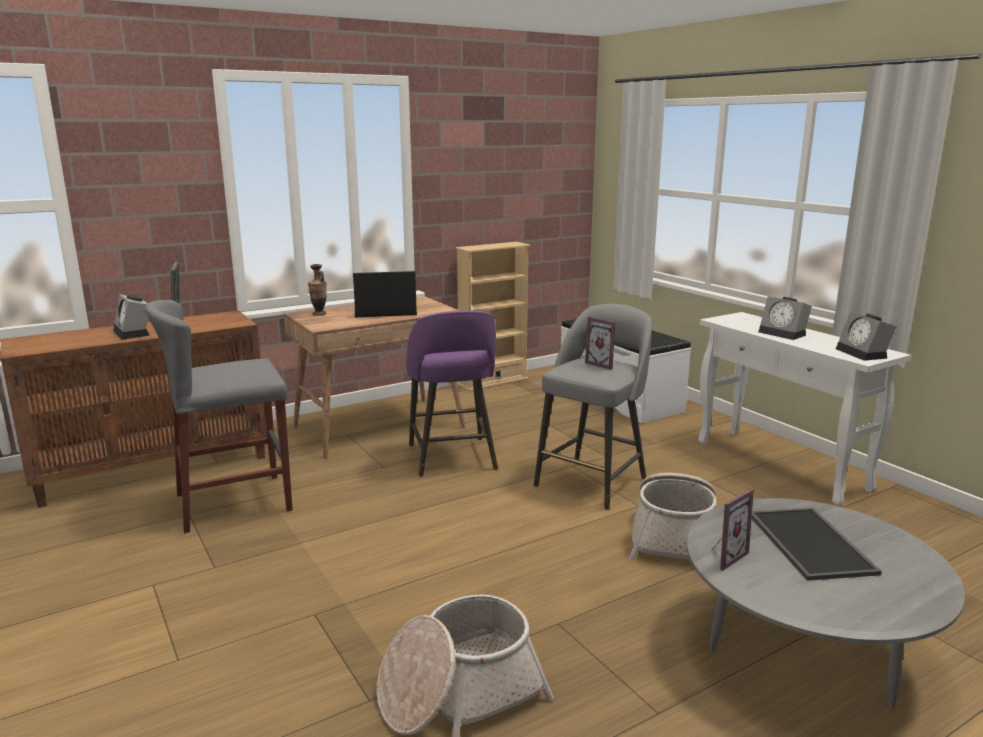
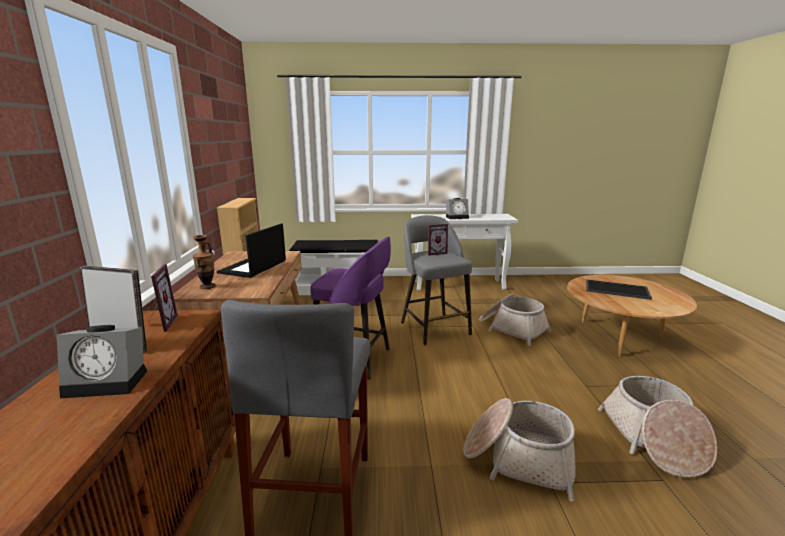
camera: 60 degrees left, 0 degrees up
(342, 589) = (518, 459): none -> basket
(723, 556) = (627, 306): picture frame -> picture frame (160, 324)
(803, 650) = (619, 337): grey coffee table -> brown coffee table
(864, 353) = (501, 216): alarm clock -> none

